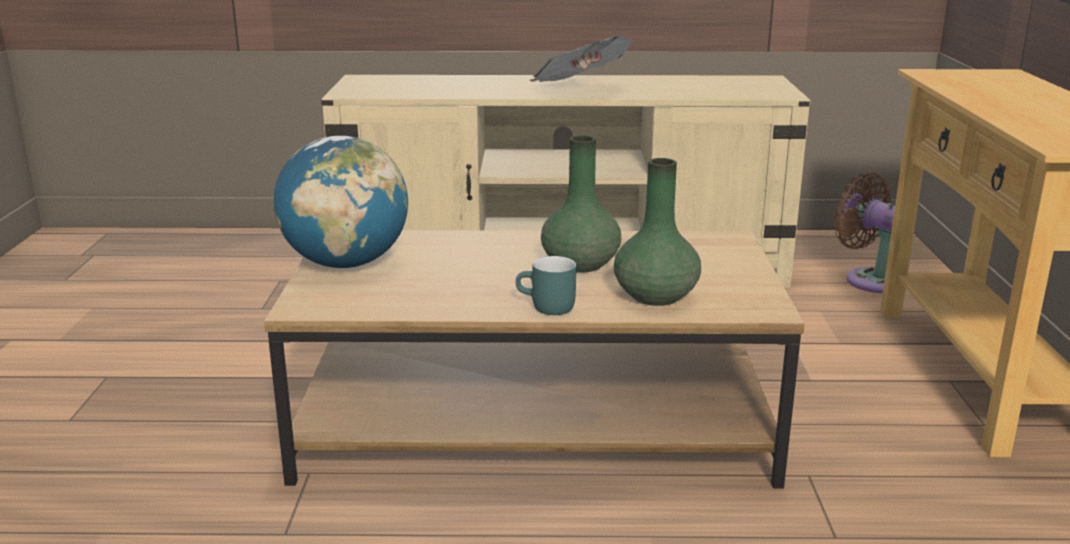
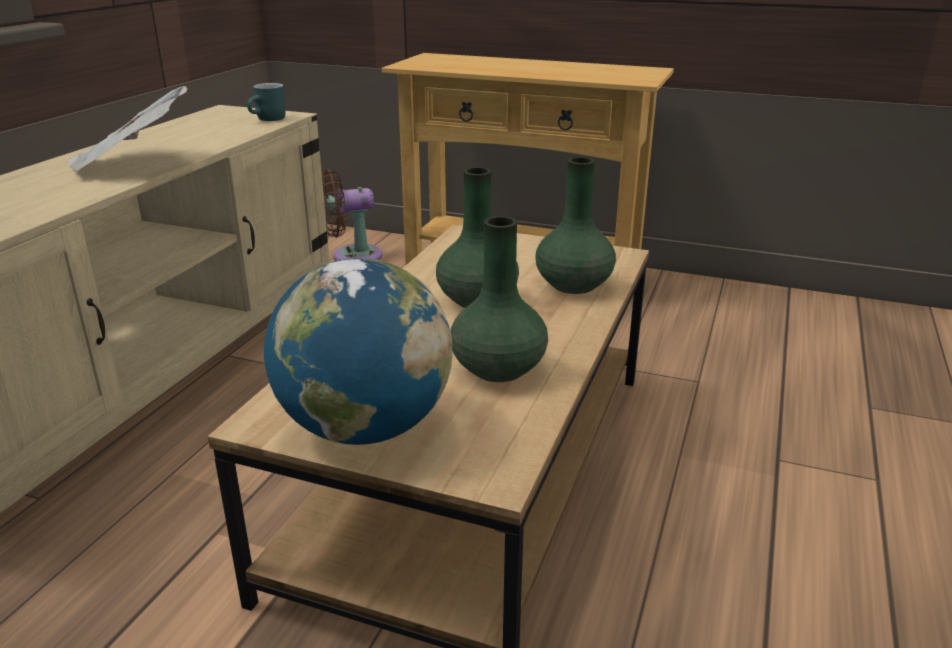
camera: 70 degrees left, 5 degrees up
(455, 288) = (497, 369): none -> green vase
(546, 308) = (575, 333): turquoise mug -> turquoise mug (269, 119)

